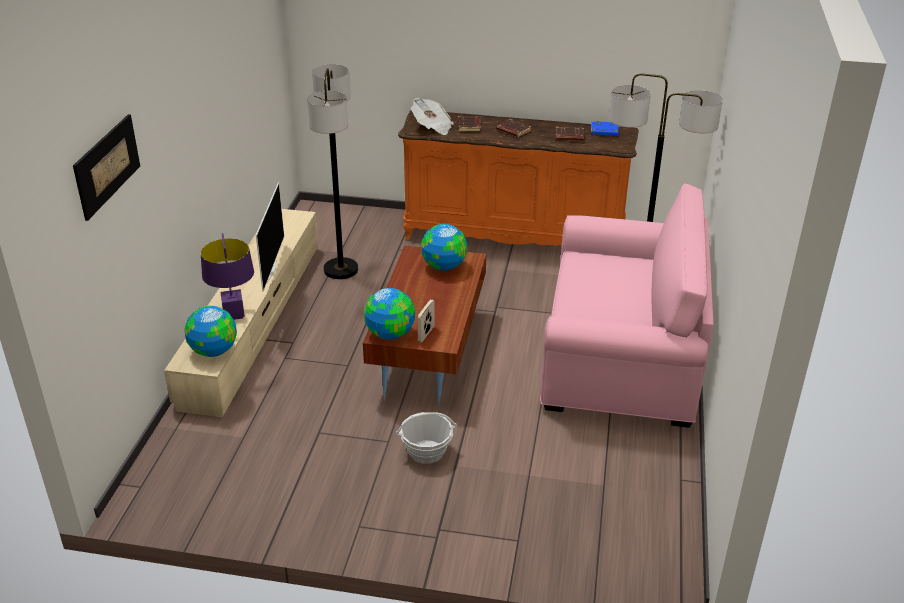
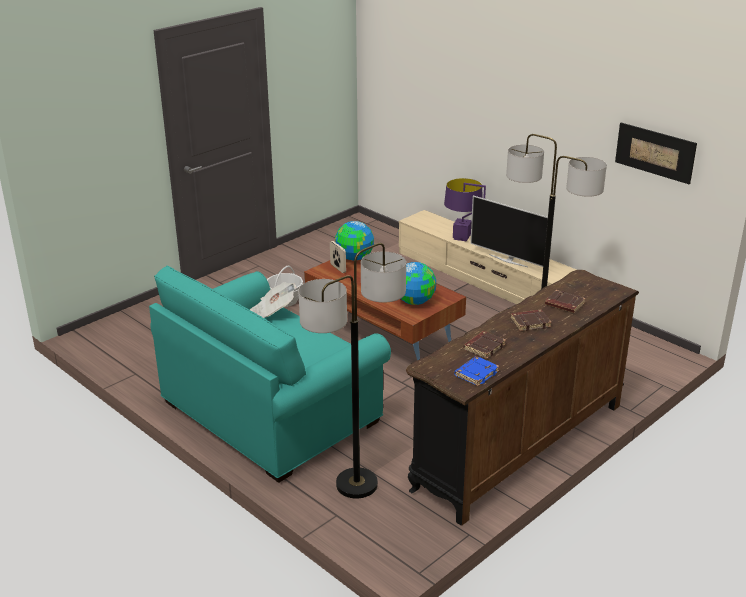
camera: 125 degrees right, 5 degrees down
(107, 165) = (421, 51): picture -> picture (655, 152)
(213, 351) = (426, 224): globe -> none
(432, 127) = (579, 286): newspaper -> newspaper (273, 311)
(513, 237) = (517, 445): orange cabinet -> black cabinet
(620, 359) = (270, 411): pink sofa -> turquoise sofa

